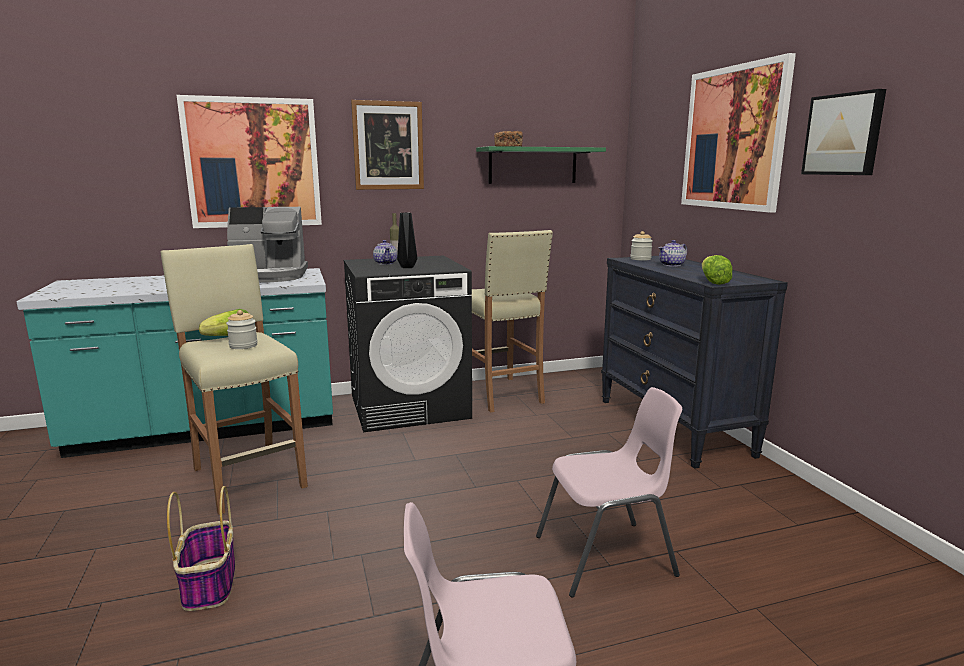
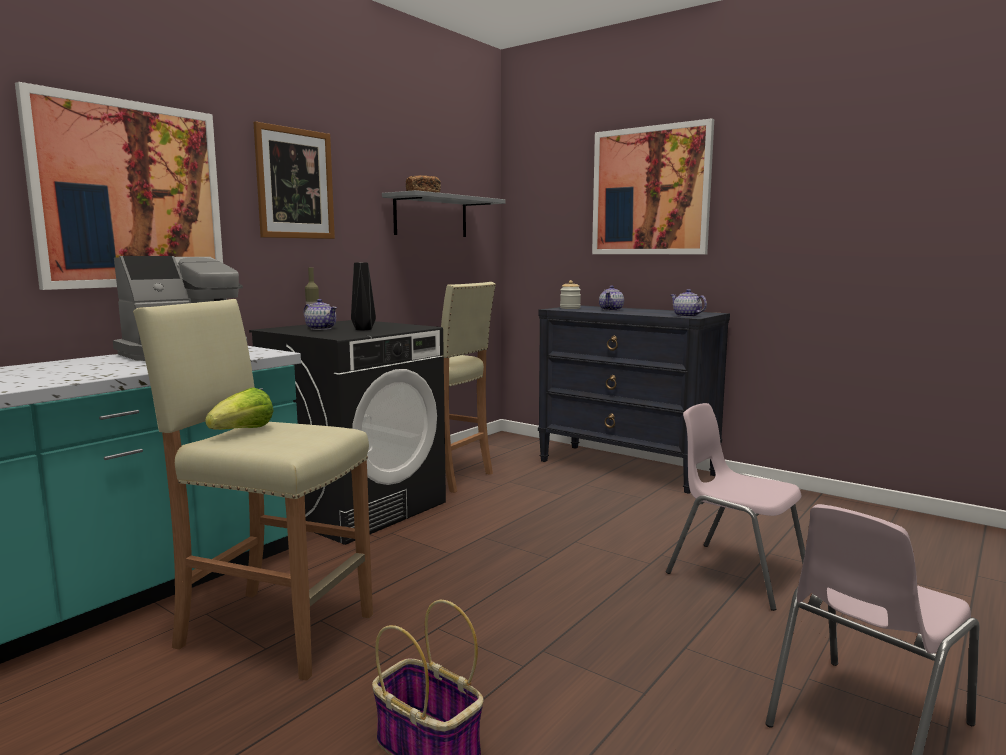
camera: 35 degrees left, 5 degrees down
(243, 346) = (288, 434): jar -> none
(532, 165) = (431, 216): green shelf -> grey shelf
(607, 557) = (735, 573): pink chair -> pink chair turned 90 degrees counterclockwise
(713, 282) = (687, 316): lettuce -> teapot
(844, 134) = (772, 186): picture -> none

